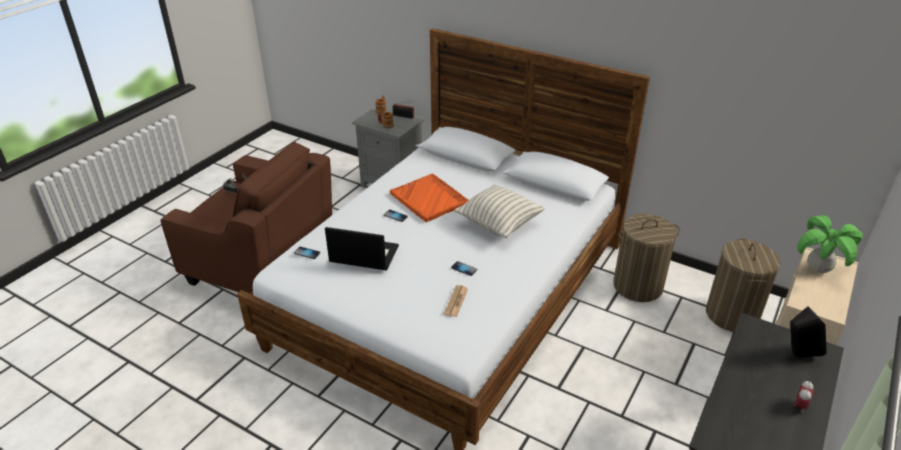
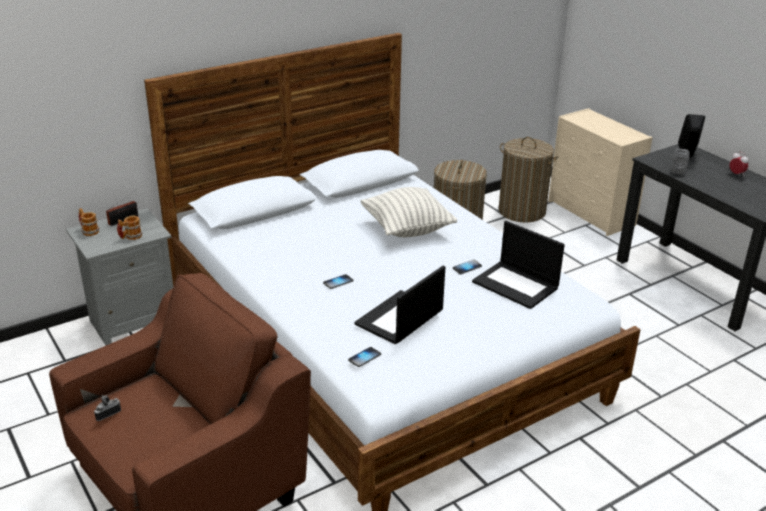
camera: 65 degrees left, 5 degrees down
(429, 199) = (324, 253): orange tray -> none
(456, 301) = (516, 285): newspaper -> laptop
(749, 352) = (677, 170): none -> grey speaker
(818, 269) = (588, 122): potted plant -> none

